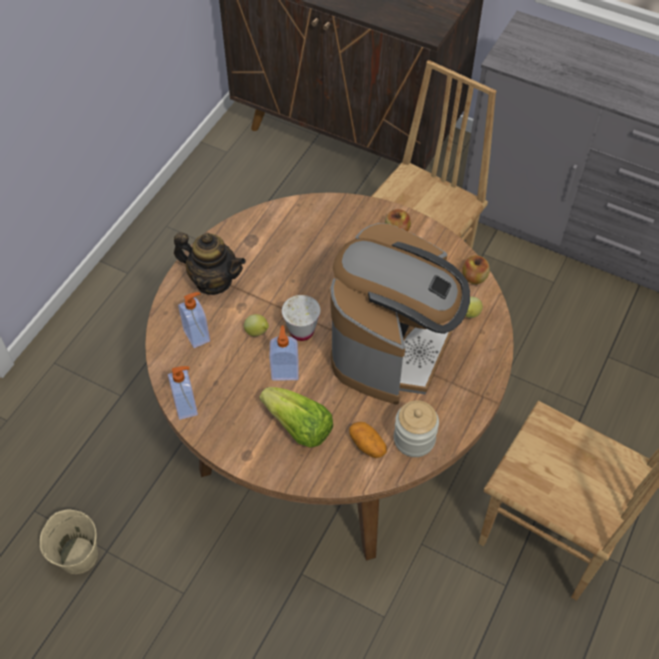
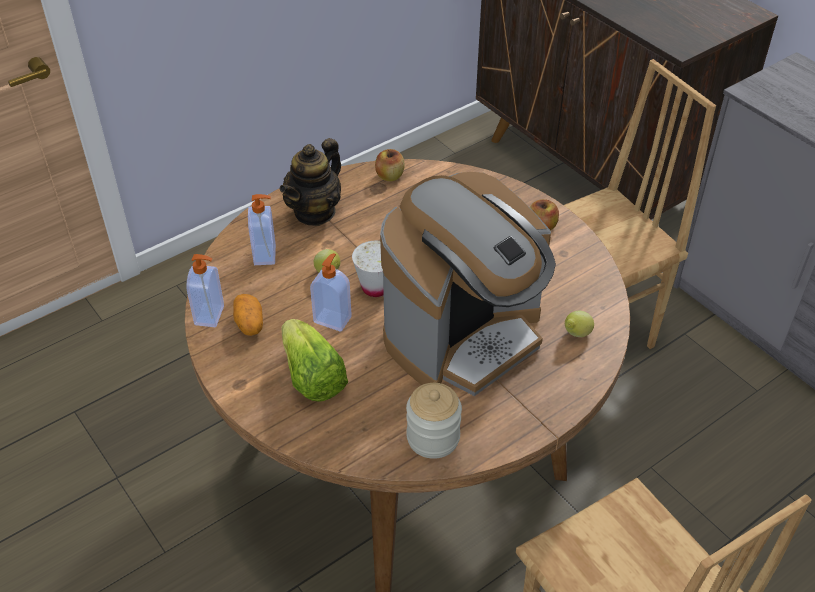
camera: 25 degrees right, 10 degrees down
(78, 555) = (87, 470): beige bucket -> none
(213, 281) = (315, 212): teapot -> teapot turned 75 degrees clockwise
(367, 445) = (376, 423): potato -> potato (249, 323)
(474, 277) = (604, 299): apple -> apple (389, 176)

